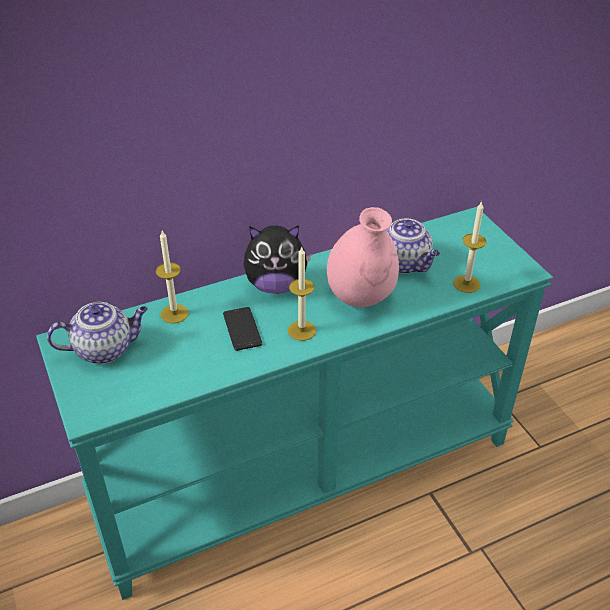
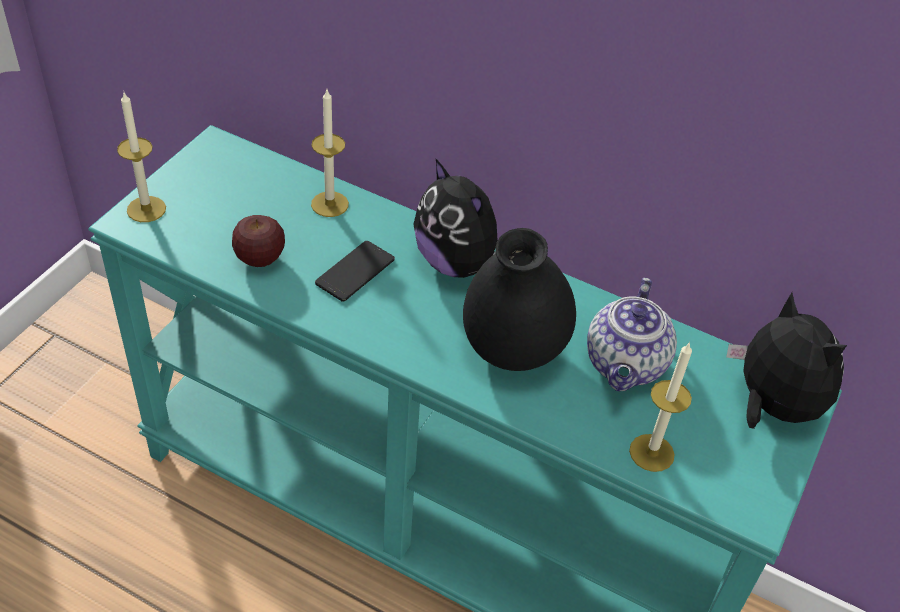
camera: 50 degrees right, 5 degrees up
(105, 349) = (230, 183): teapot -> none
(189, 365) = (260, 259): none -> apple
(301, 330) = (400, 325): candle -> candle (146, 209)
(360, 297) = (512, 352): pink vase -> black vase
(469, 231) = (771, 406): none -> plush toy

